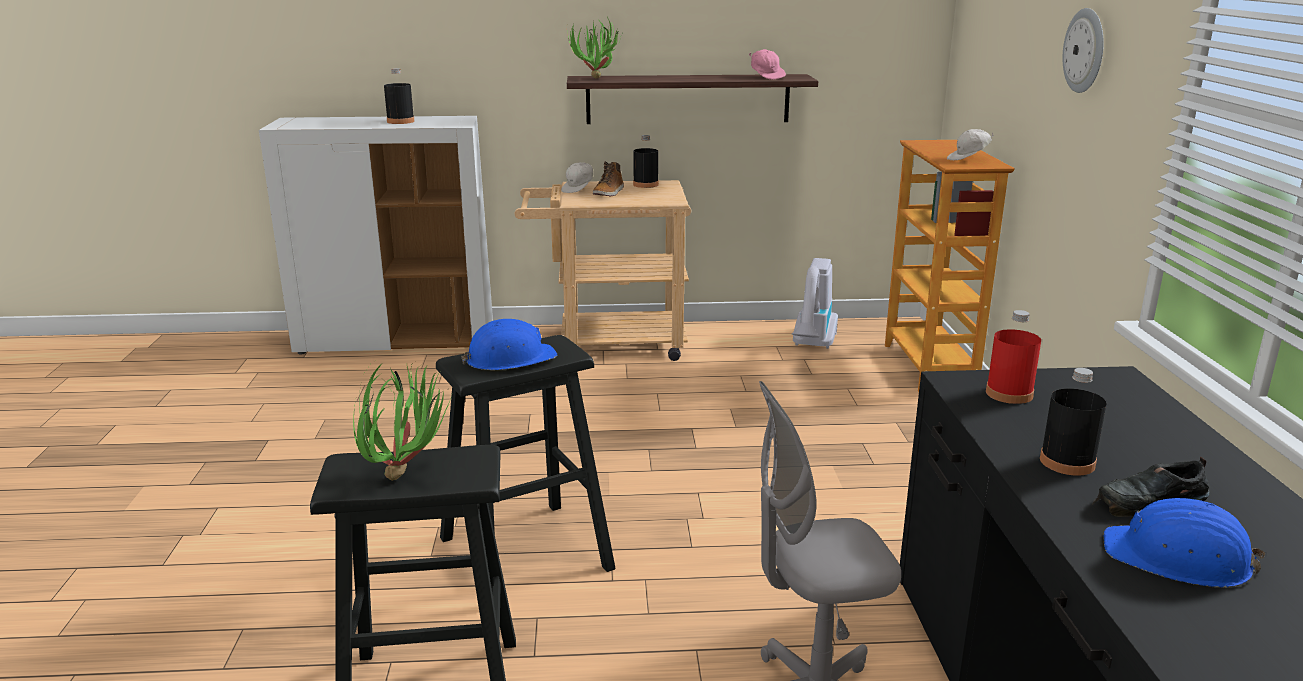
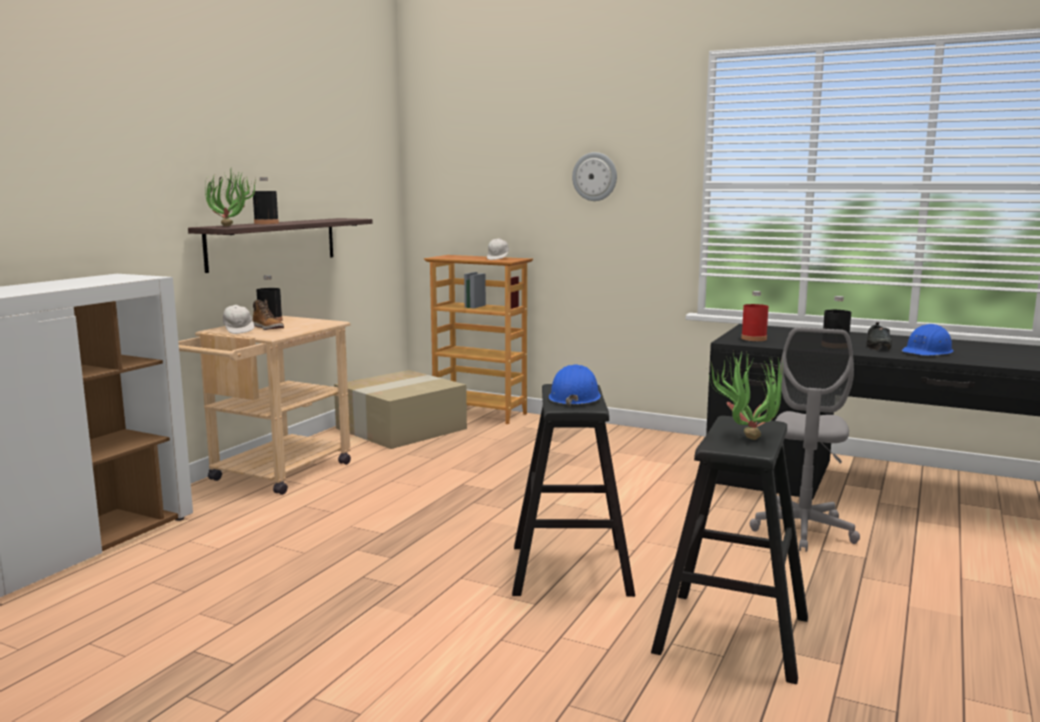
camera: 60 degrees left, 10 degrees down
(400, 121) = (73, 282): black bottle -> black bottle (266, 223)
(766, 76) = (330, 219): pink cap -> none
(812, 347) = (401, 428): vacuum cleaner -> cardboard box

